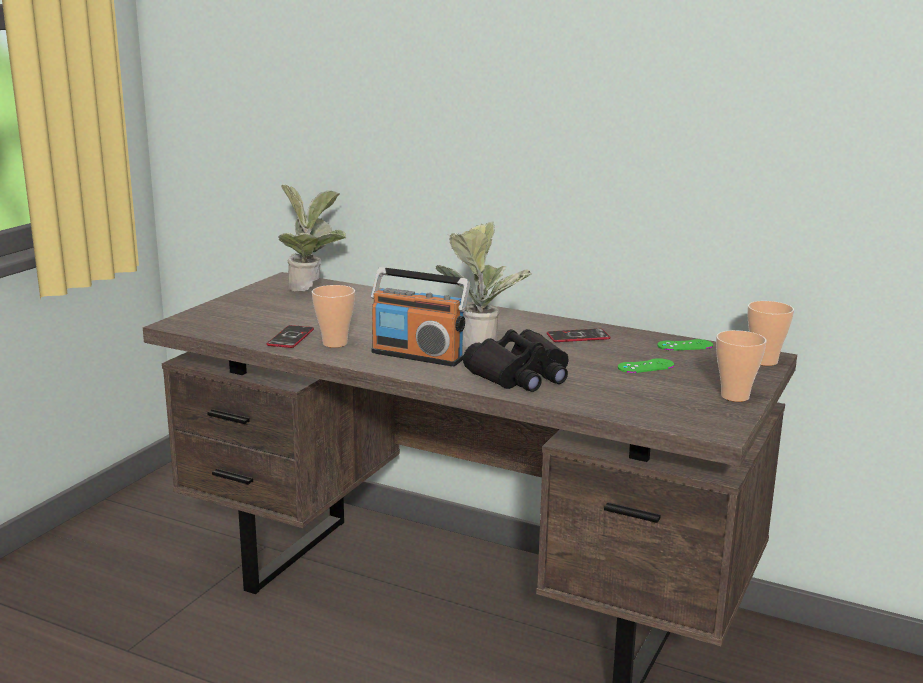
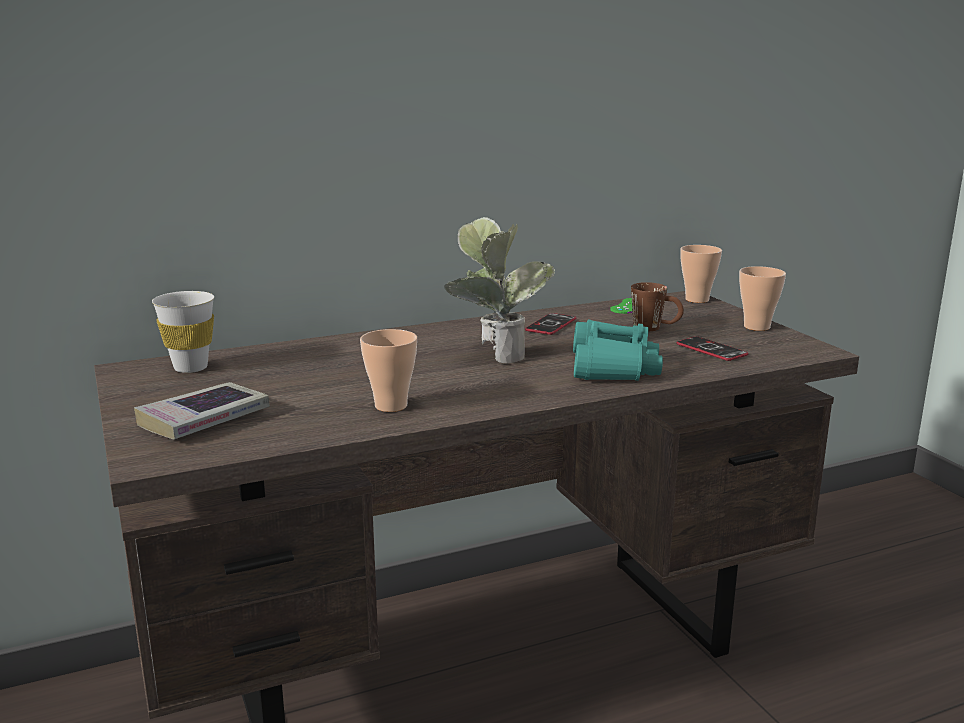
camera: 50 degrees left, 0 degrees up
(245, 315) = (204, 419): none -> book
(290, 338) = (331, 419): phone -> phone (711, 350)
(312, 288) = (191, 368): potted plant -> white cup
(418, 355) = (494, 385): radio -> none
(520, 376) = (613, 367): black binoculars -> turquoise binoculars
(645, 366) = (655, 328): green game controller -> brown mug

